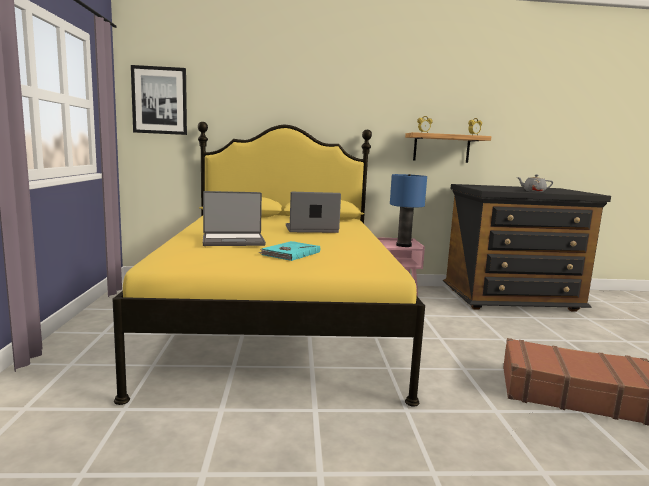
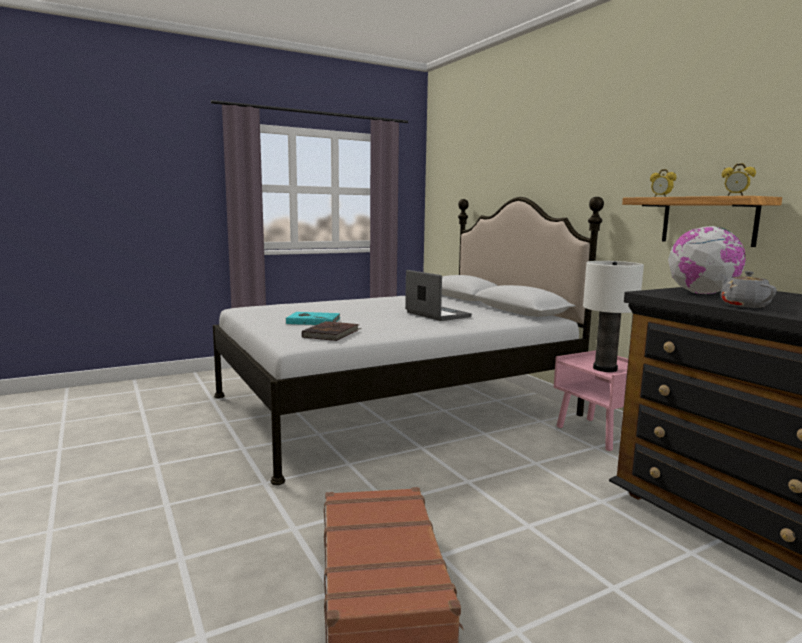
camera: 65 degrees right, 0 degrees up
(159, 100) = (445, 181): picture -> none
(233, 241) = (327, 307): laptop -> none
(278, 325) = (395, 406): yellow bed -> white bed
(357, 256) = (332, 333): none -> brown book
(403, 245) = (604, 368): blue table lamp -> white table lamp
(492, 188) = (702, 293): none -> globe

